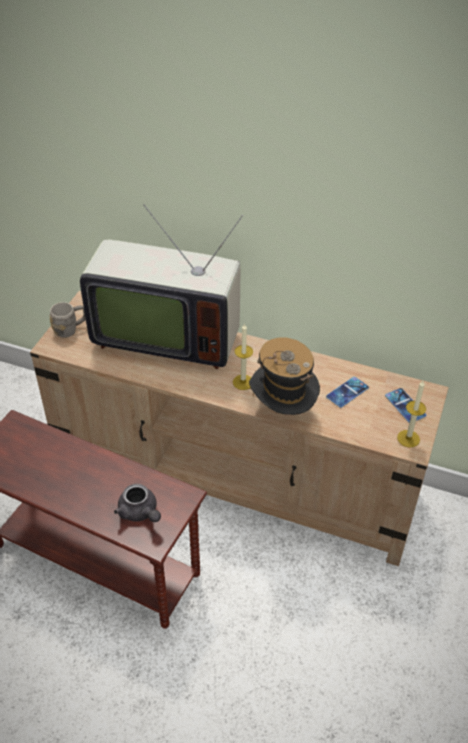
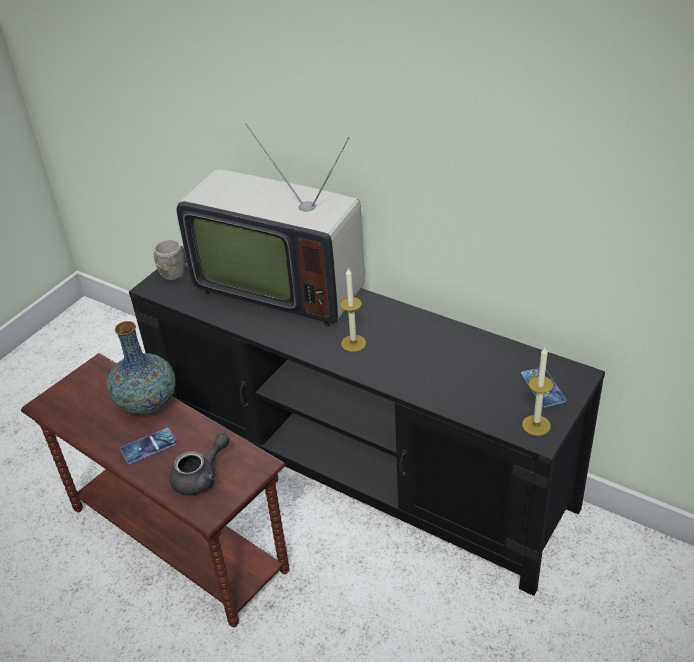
camera: 15 degrees right, 5 degrees down
(71, 451) = (147, 403): none -> vase
(140, 513) = (201, 477): grey teapot -> grey teapot turned 105 degrees counterclockwise
(235, 474) = (360, 463): beige tv stand -> black tv stand
(282, 412) = (389, 380): hat -> none
(347, 392) = (475, 365): phone -> phone (149, 446)

